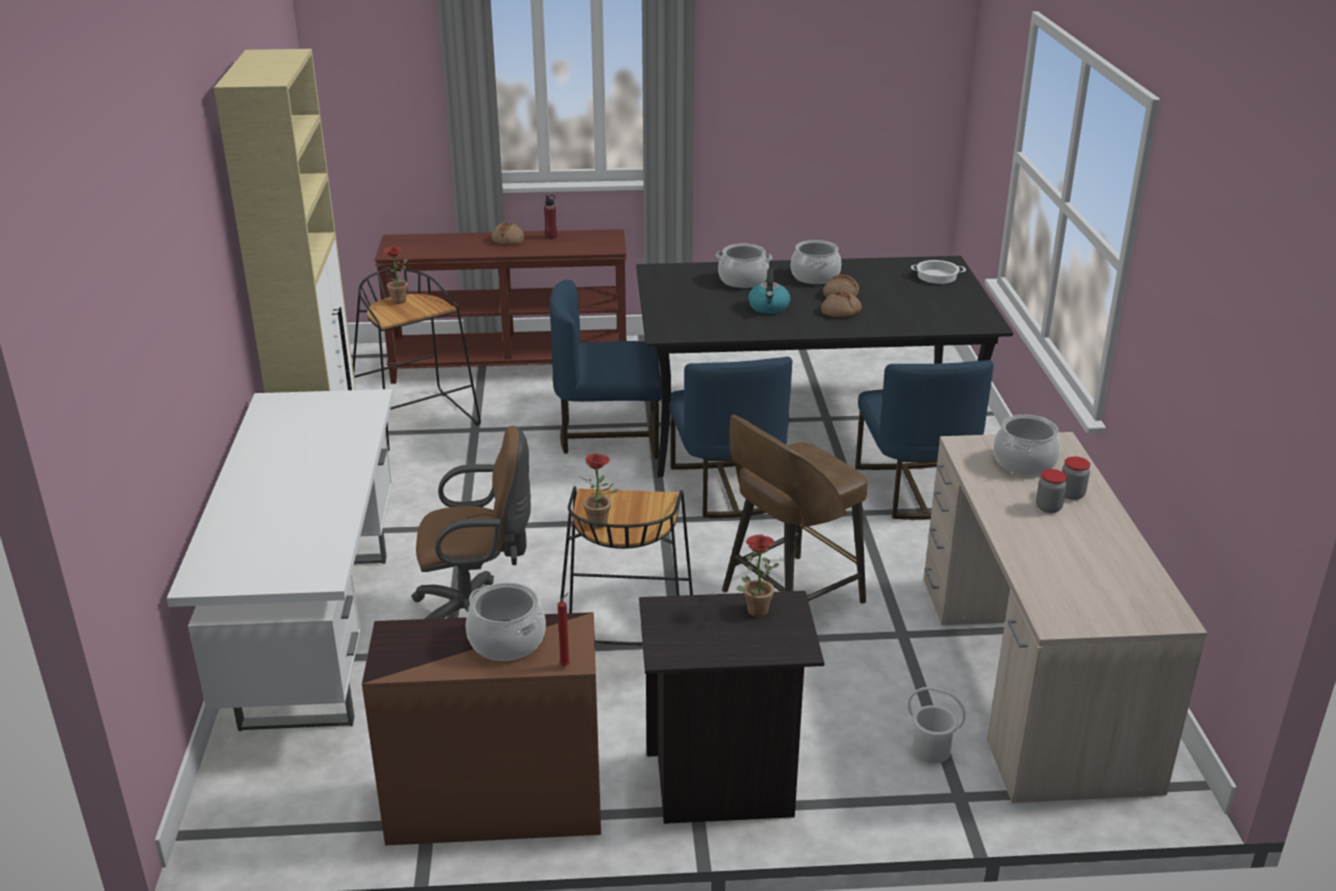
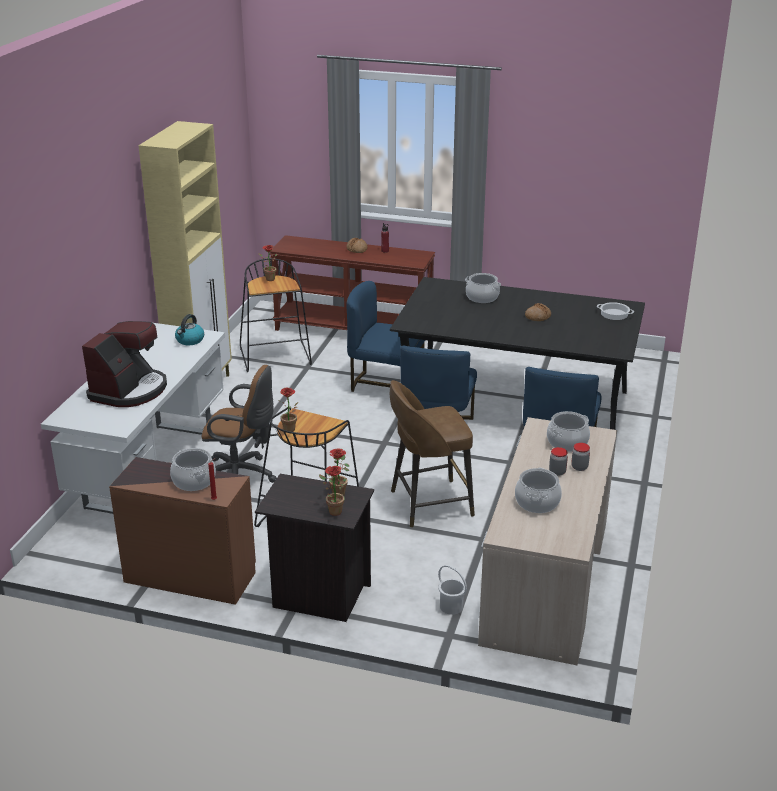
camera: 20 degrees right, 0 degrees up
(295, 509) = (129, 390): none -> coffee machine
(769, 307) = (484, 318): kettle -> kettle (190, 340)
(770, 641) = (332, 511): none -> potted plant
(814, 276) = (531, 302): cooking pot -> cooking pot (537, 502)
(841, 312) = (528, 328): bread -> none

